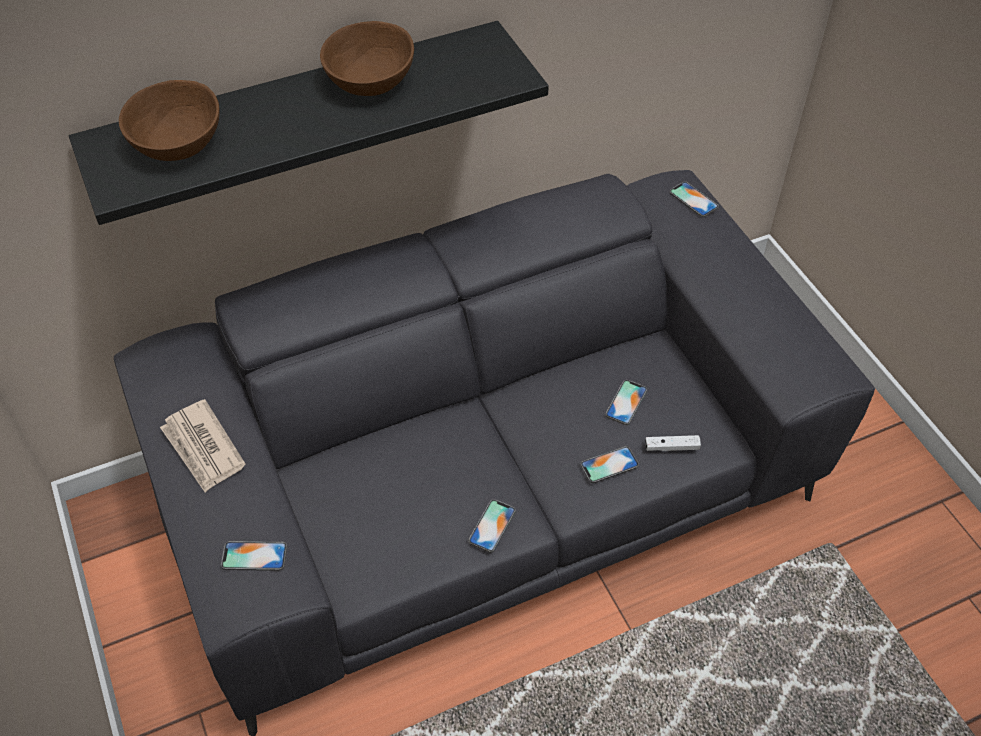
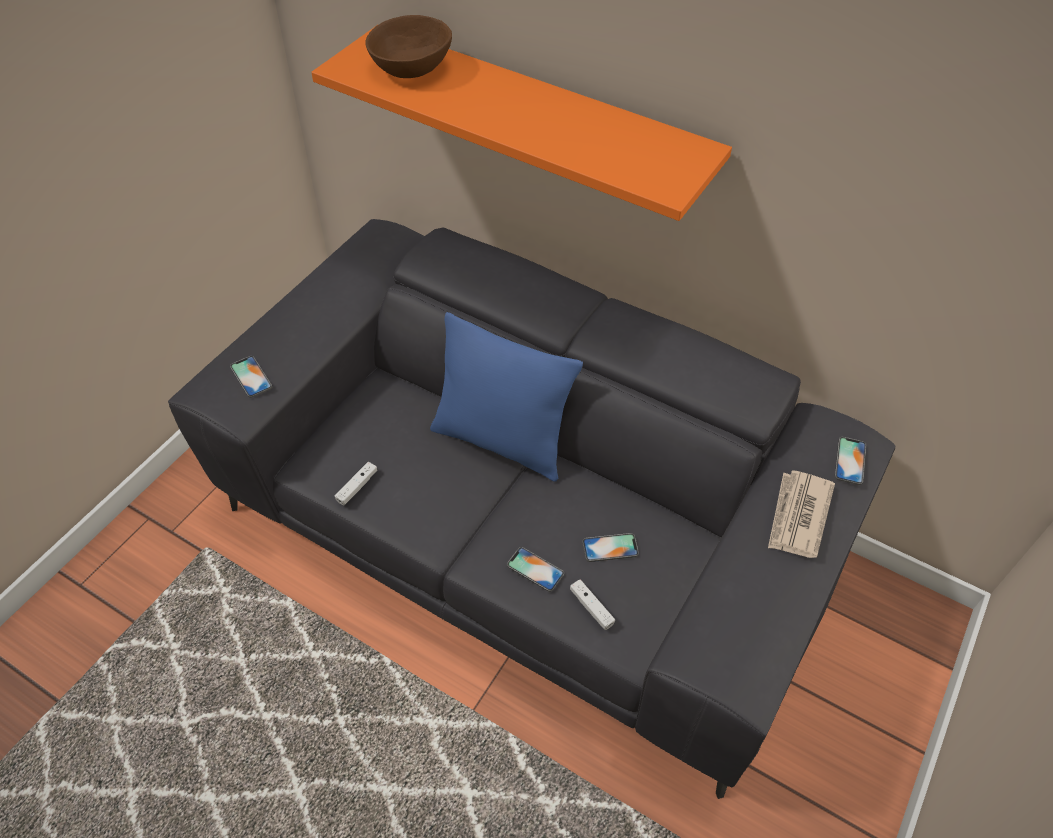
camera: 55 degrees right, 0 degrees up
(203, 448) = (321, 301): newspaper -> newspaper (798, 516)
(300, 113) = (541, 120): black shelf -> orange shelf
(370, 81) = (574, 118): brown bowl -> none
(417, 555) = (357, 487): none -> white game controller
(455, 417) = (501, 441): none -> blue pillow
(492, 526) = (416, 520): phone -> none

